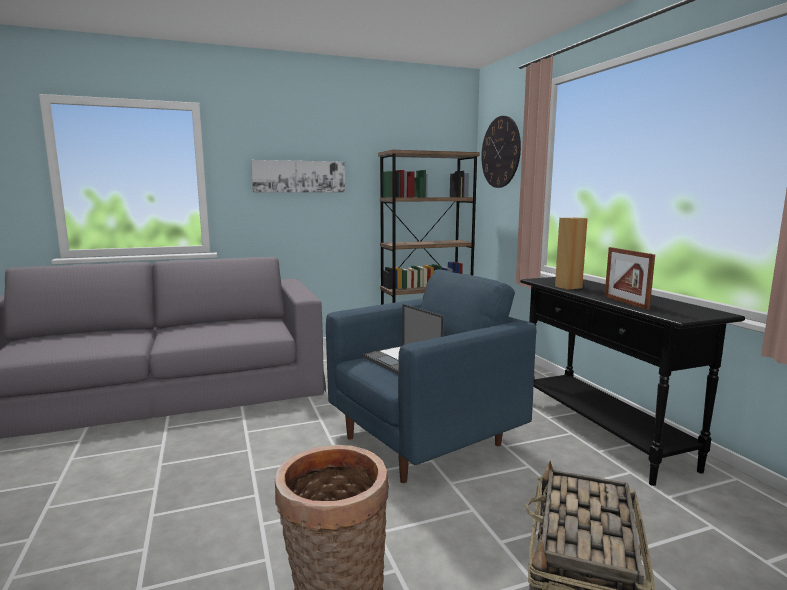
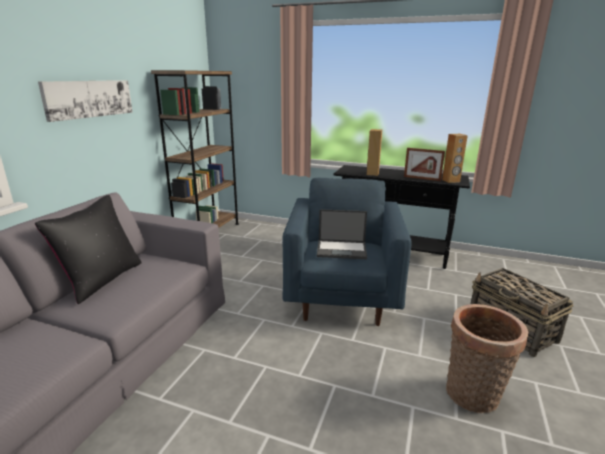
camera: 50 degrees left, 10 degrees up
(216, 323) = (102, 280): none -> black pillow
(500, 152) = (243, 71): wall clock -> none
(668, 313) = (451, 181): none -> brown speaker

